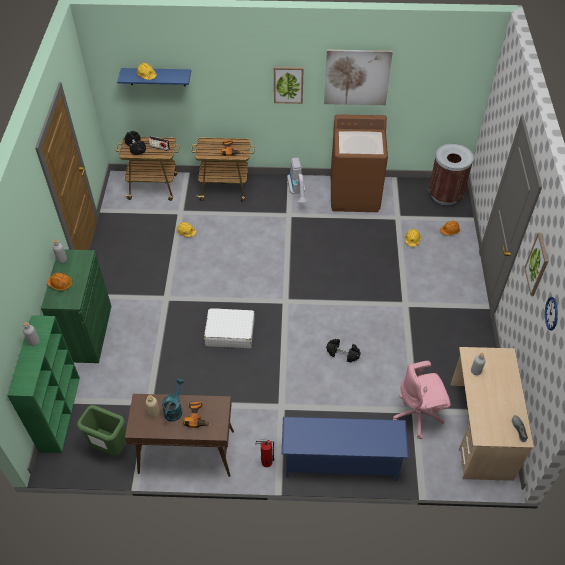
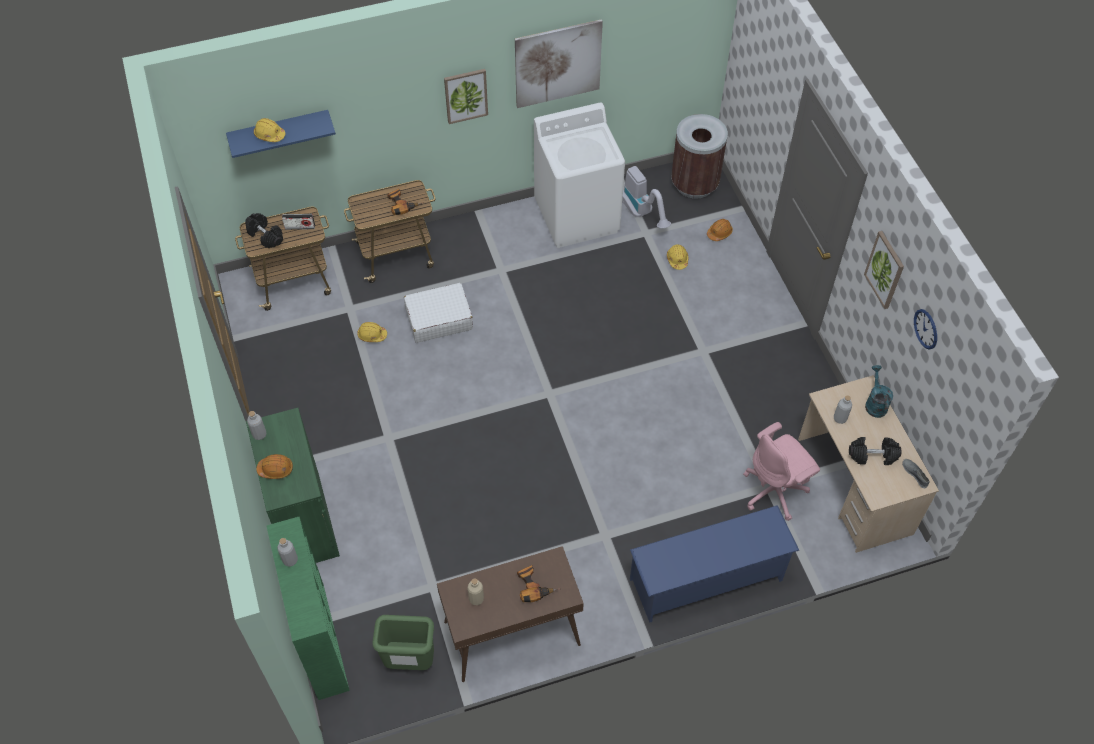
camera: 20 degrees left, 5 degrees up
(174, 409) = (500, 585): turquoise watering can -> turquoise watering can (875, 403)
(230, 333) = (496, 459): white suitcase -> white suitcase (438, 319)
(265, 462) = (615, 612): fire extinguisher -> none
(298, 193) = (500, 234): vacuum cleaner -> vacuum cleaner (643, 214)
(343, 354) = (652, 441): black dumbbell -> black dumbbell (872, 455)
(355, 195) = (577, 216): brown washing machine -> white washing machine

